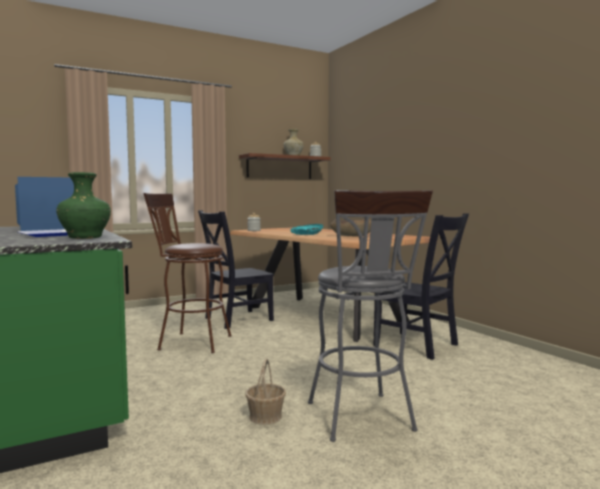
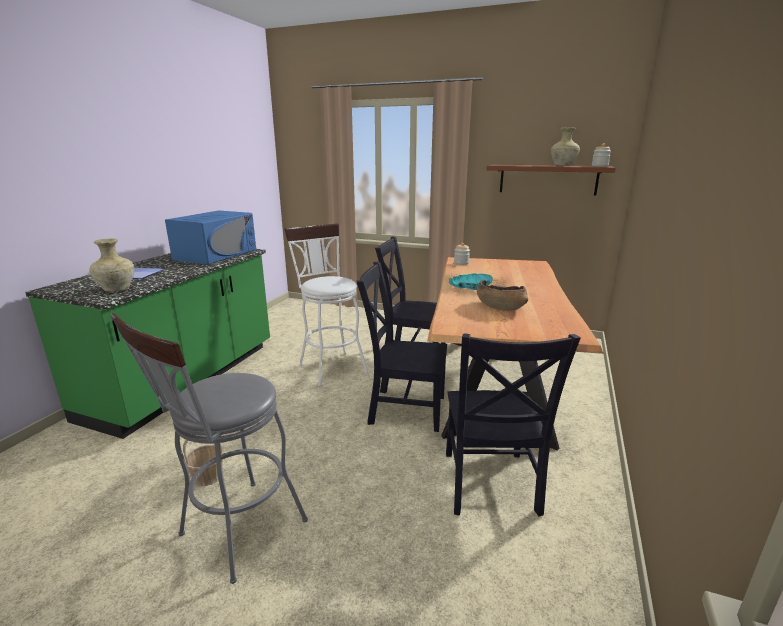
camera: 50 degrees right, 15 degrees up
(85, 238) = (116, 289): green vase -> beige vase
(189, 342) = (330, 366): brown stool -> white stool
(303, 340) = (403, 409): none -> black chair

